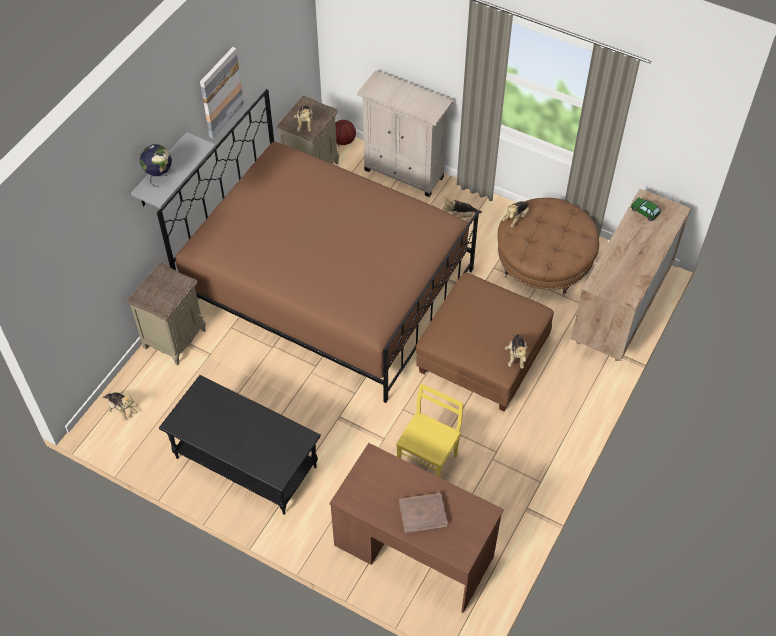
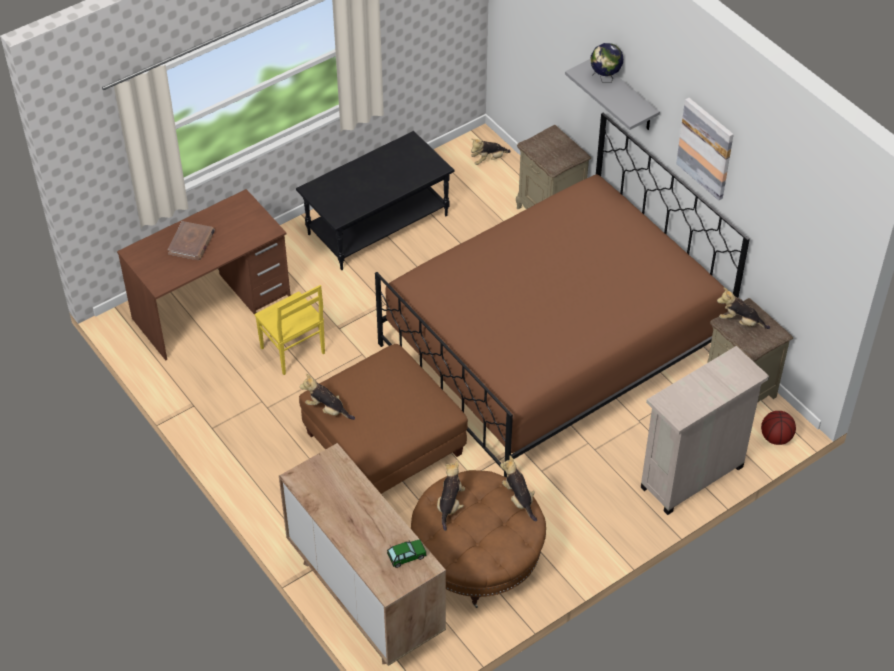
camera: 115 degrees right, 5 degrees down
(460, 216) = (594, 505): plush toy -> plush toy (450, 505)

